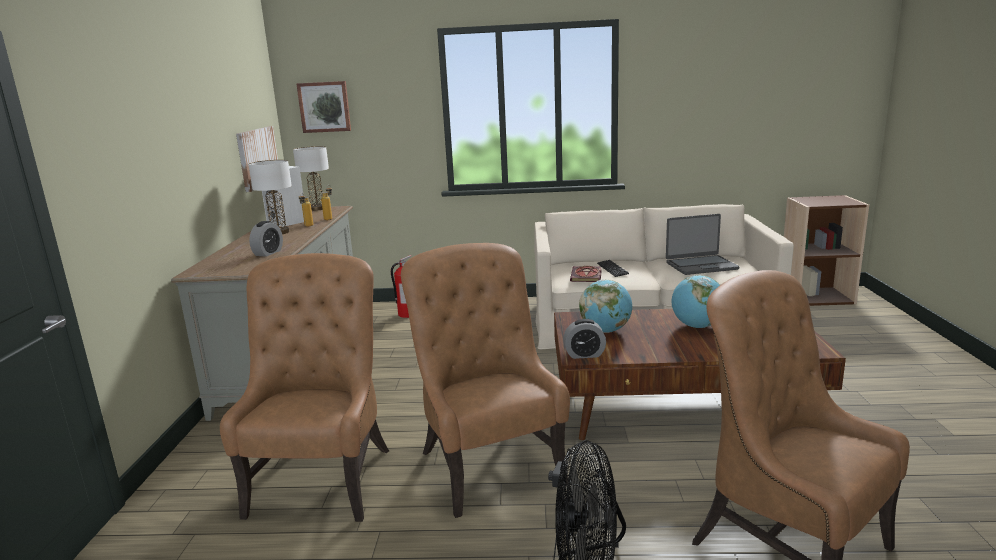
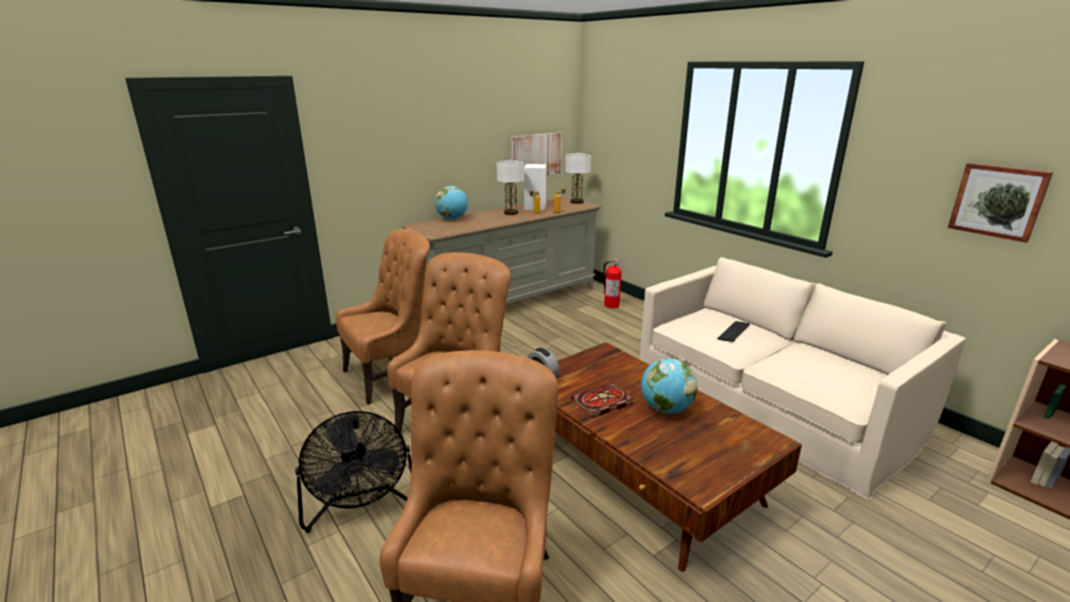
camera: 50 degrees right, 5 degrees up
(268, 253) = (469, 225): alarm clock -> none
(324, 107) = (604, 122): picture -> picture (998, 201)
(586, 276) = (697, 328): book -> book (601, 402)
(605, 330) = (598, 372): globe -> globe (452, 219)
(701, 266) = (823, 368): laptop -> none

